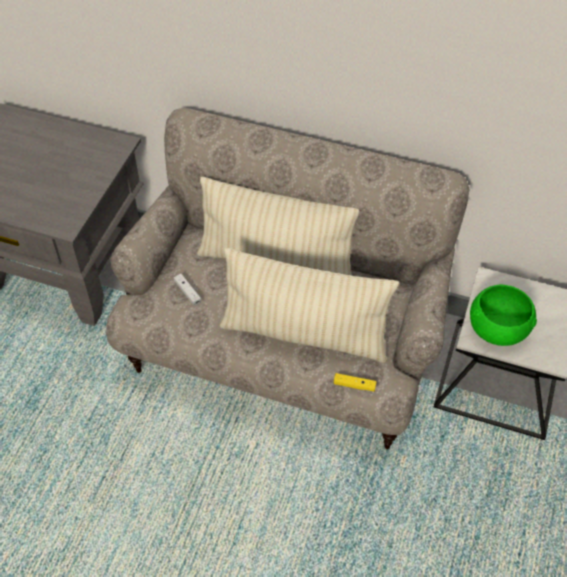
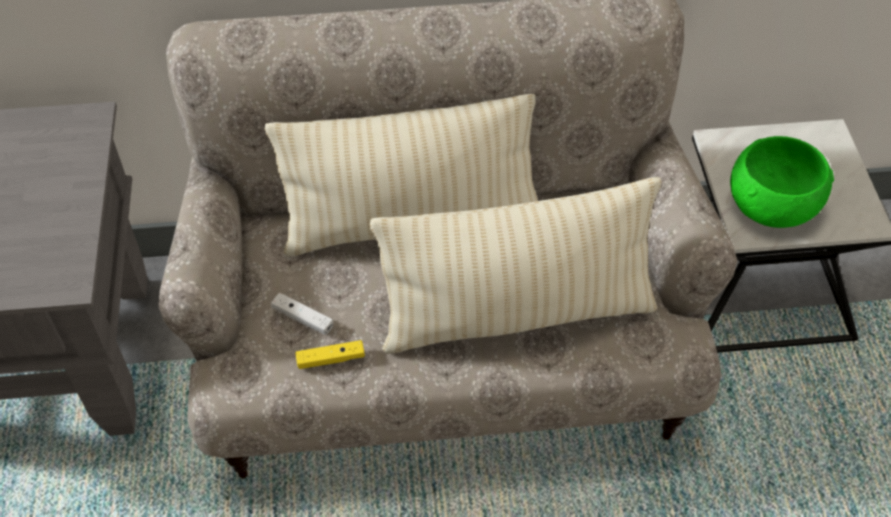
camera: 25 degrees left, 0 degrees up
(354, 385) = (632, 361): yellow game controller -> yellow game controller (330, 359)

